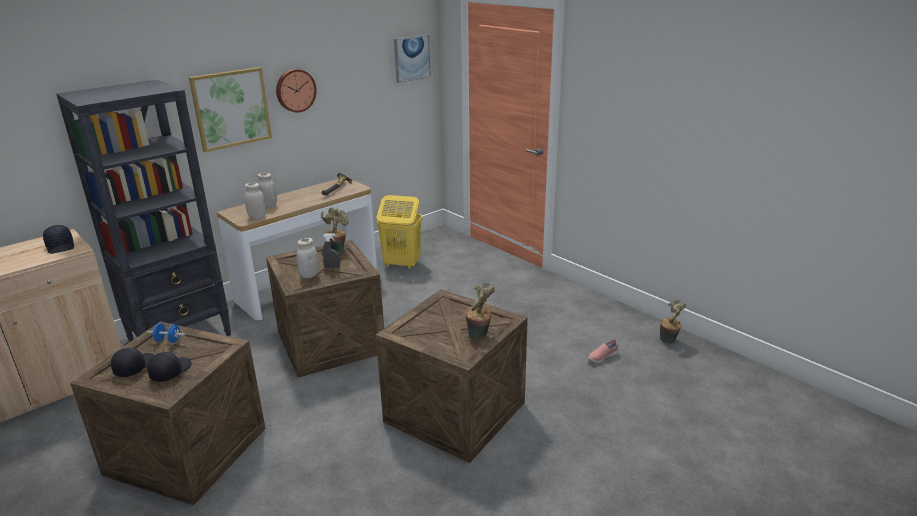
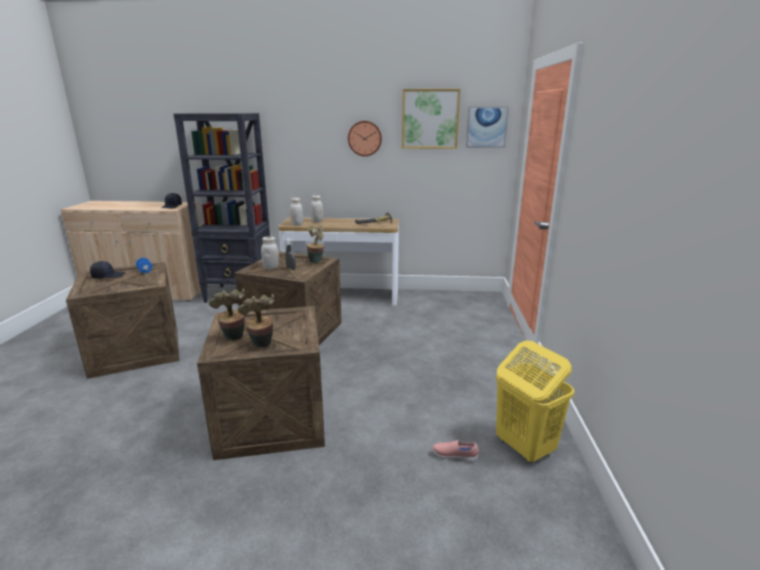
camera: 45 degrees right, 5 degrees down
(170, 371) = (110, 284): black cap -> none
(231, 108) = (311, 143): picture -> picture (430, 119)
(401, 264) = (422, 306): yellow laundry basket -> yellow laundry basket (523, 447)
(669, 340) = (558, 487): potted plant -> potted plant (233, 339)

